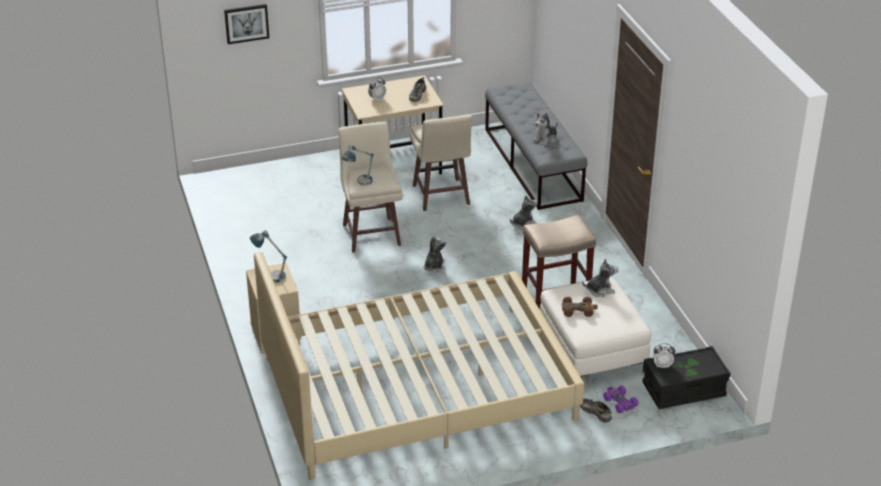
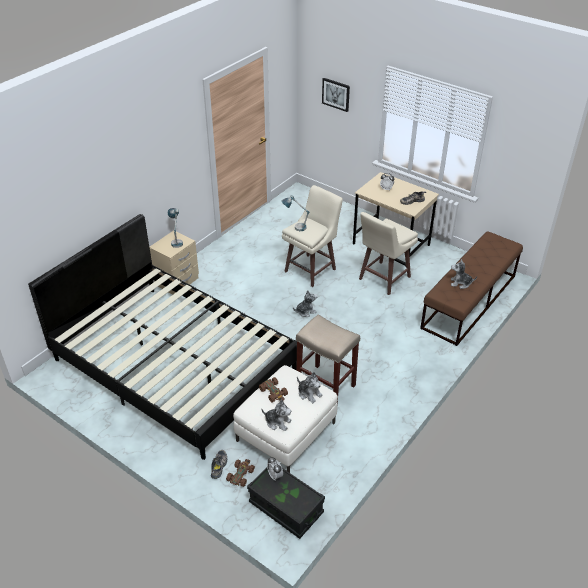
camera: 55 degrees right, 5 degrees up
(417, 388) = (174, 363): beige bed -> black bed
(523, 224) = (396, 329): plush toy -> plush toy (277, 422)
(533, 164) = (469, 301): grey bench -> brown bench
(619, 402) = (240, 474): purple toy car -> brown toy car

